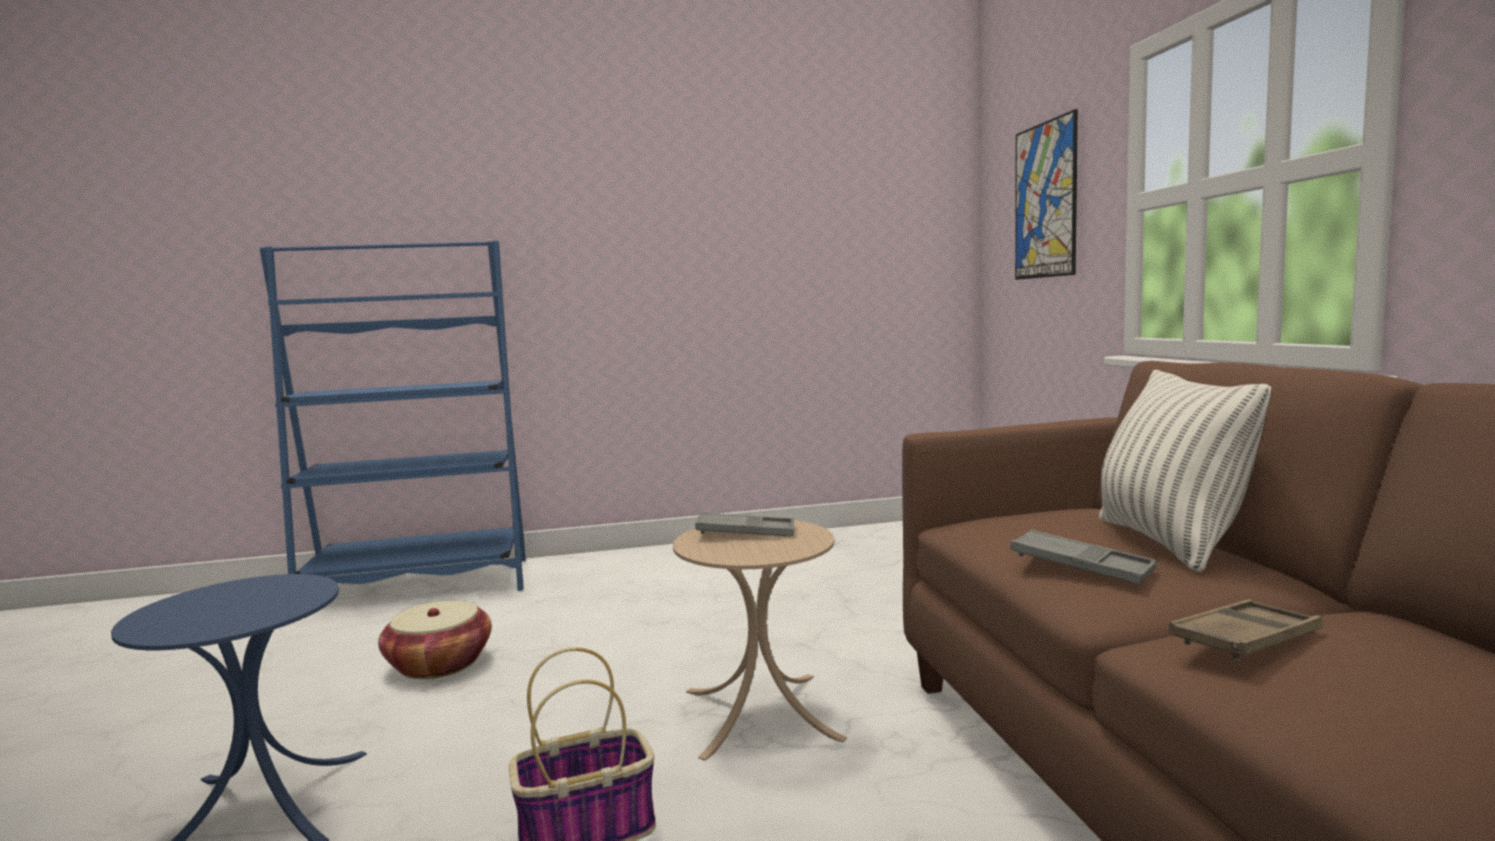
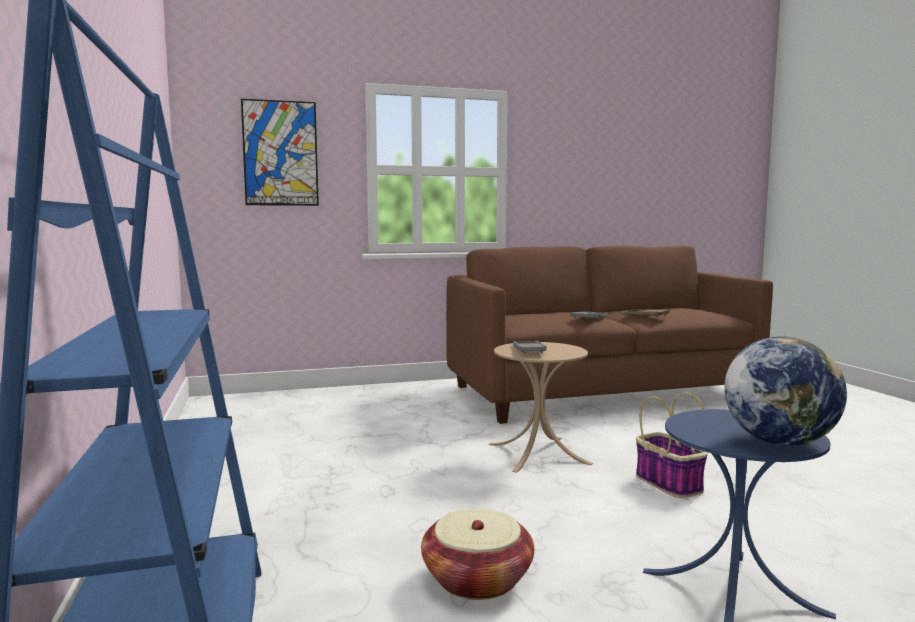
camera: 95 degrees left, 0 degrees up
(172, 614) = (779, 442): none -> globe
(1169, 542) = (553, 312): pillow -> none

